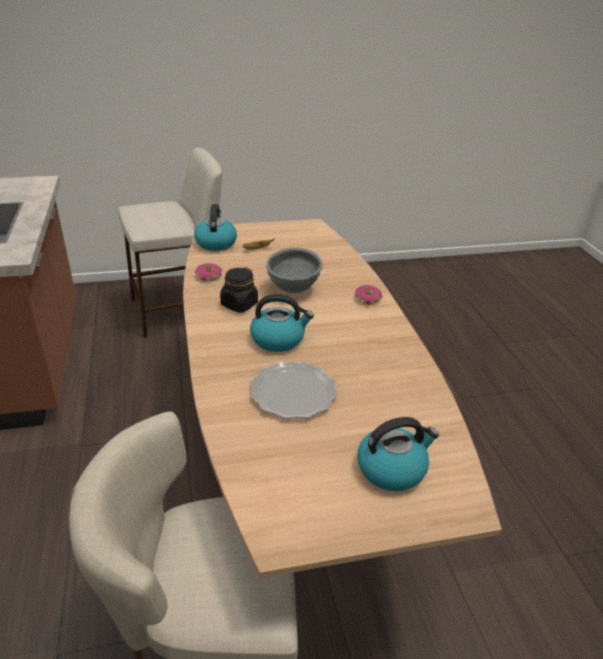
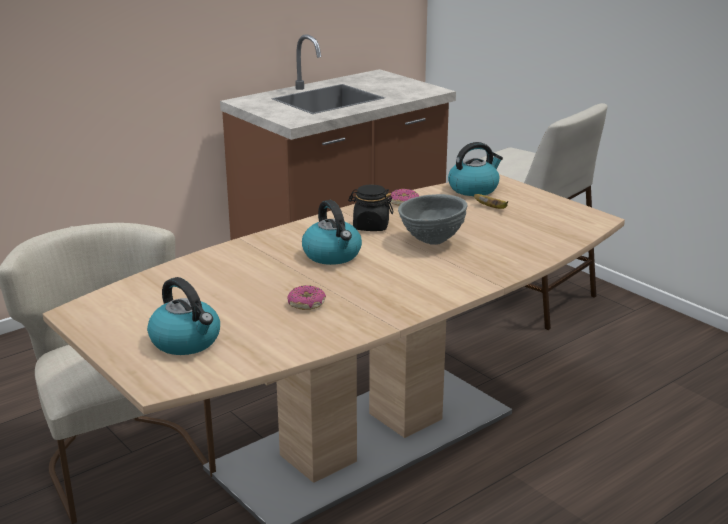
camera: 65 degrees right, 10 degrees down
(293, 393) = (254, 279): plate -> none
(367, 299) = (467, 279): donut -> donut (307, 304)

